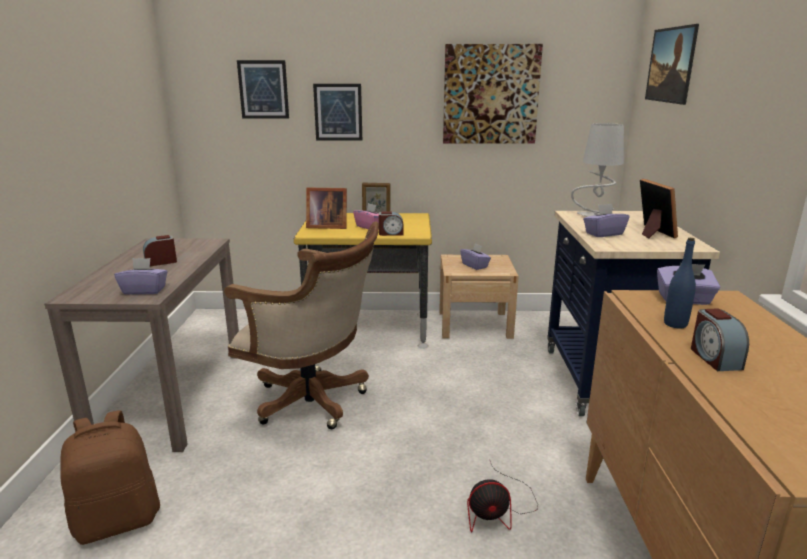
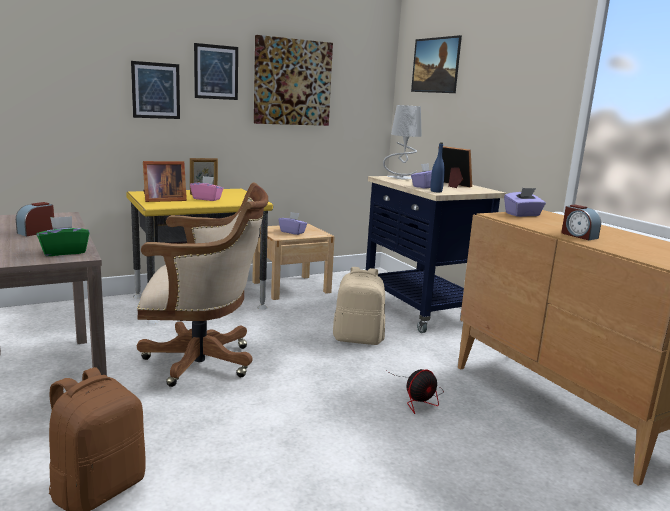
camera: 30 degrees left, 5 degrees down
(144, 290) = (64, 252): purple tissue box -> green tissue box
(263, 89) = (76, 63): picture -> picture (216, 72)
(391, 233) = (234, 202): alarm clock -> none
(493, 408) = (358, 339): none -> beige backpack
(675, 324) = (537, 225): blue bottle -> blue bottle (436, 191)

